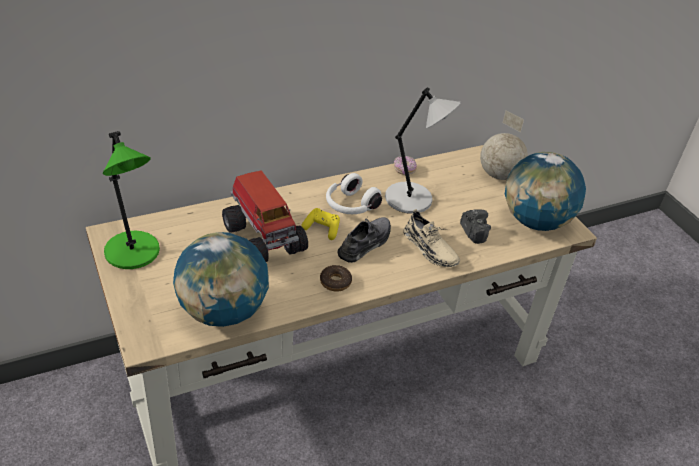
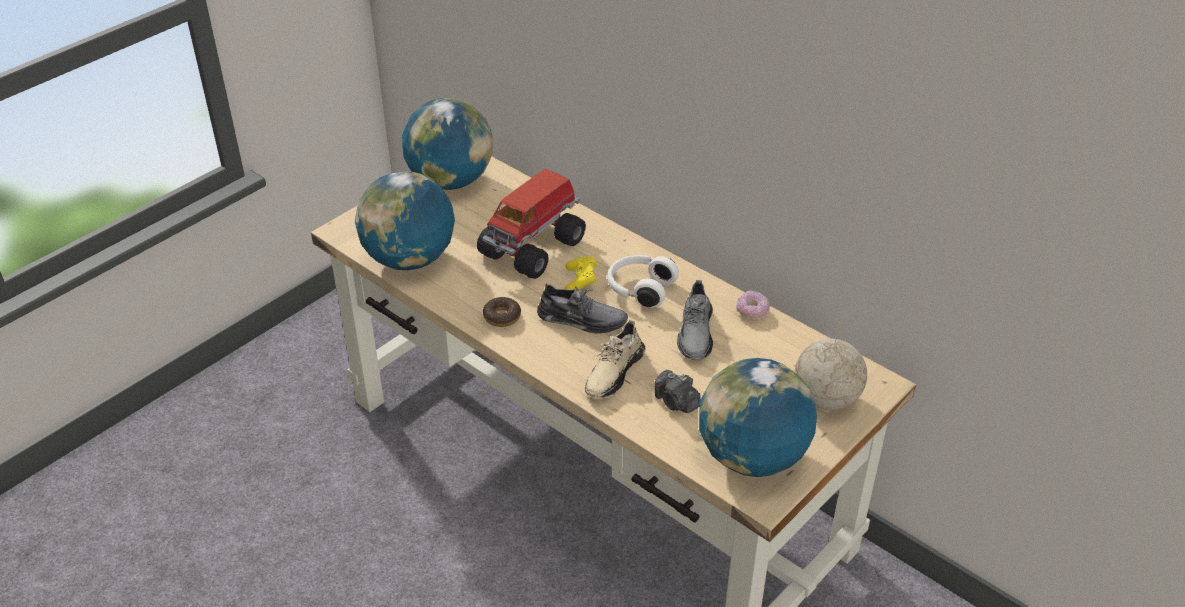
camera: 70 degrees right, 0 degrees up
(133, 253) = (451, 181): green table lamp -> globe
(411, 199) = (695, 333): grey table lamp -> grey shoe
(473, 232) = (676, 402): camera -> camera turned 90 degrees clockwise

